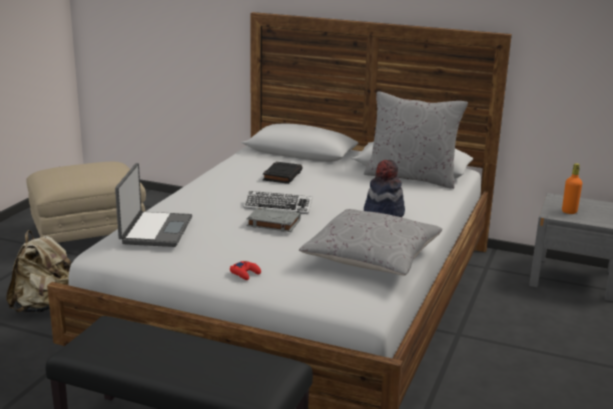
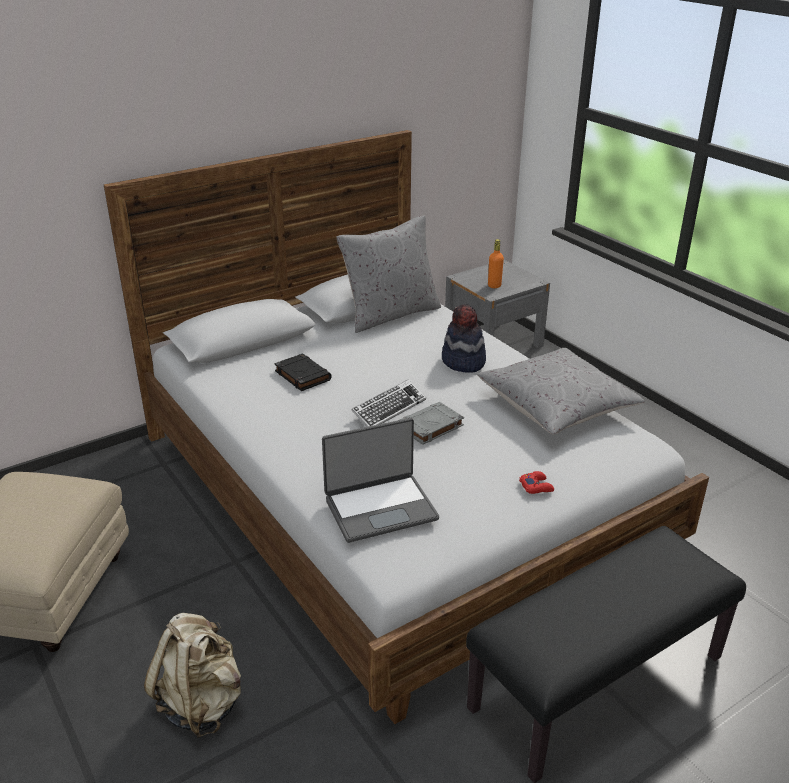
camera: 55 degrees left, 10 degrees up
(155, 230) = (380, 508): laptop -> laptop turned 120 degrees clockwise

